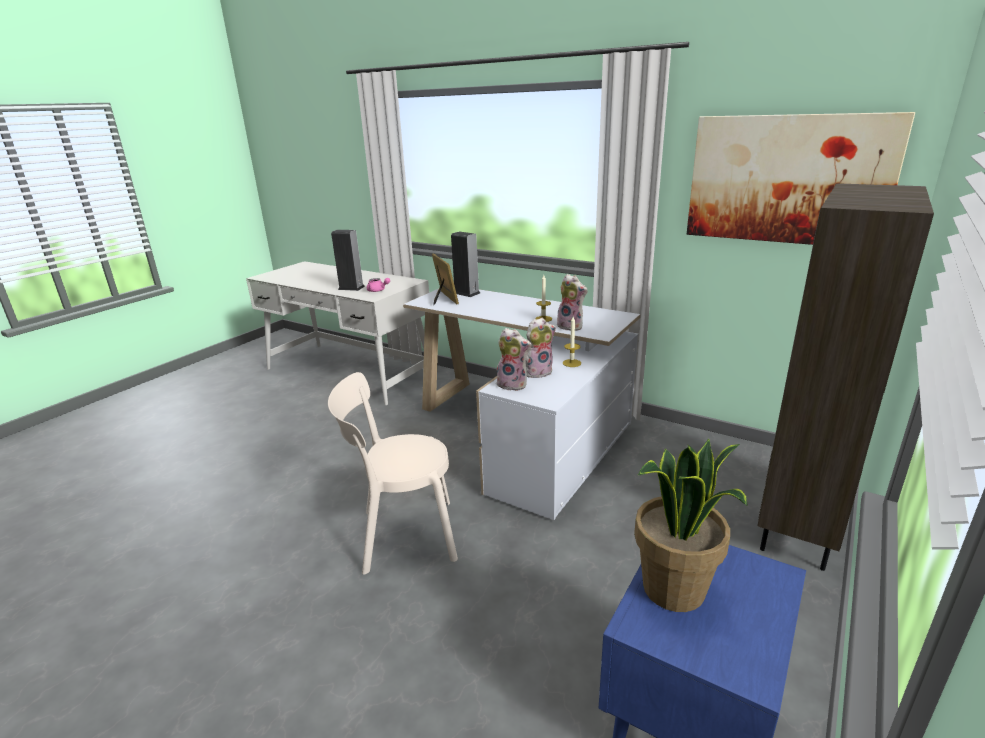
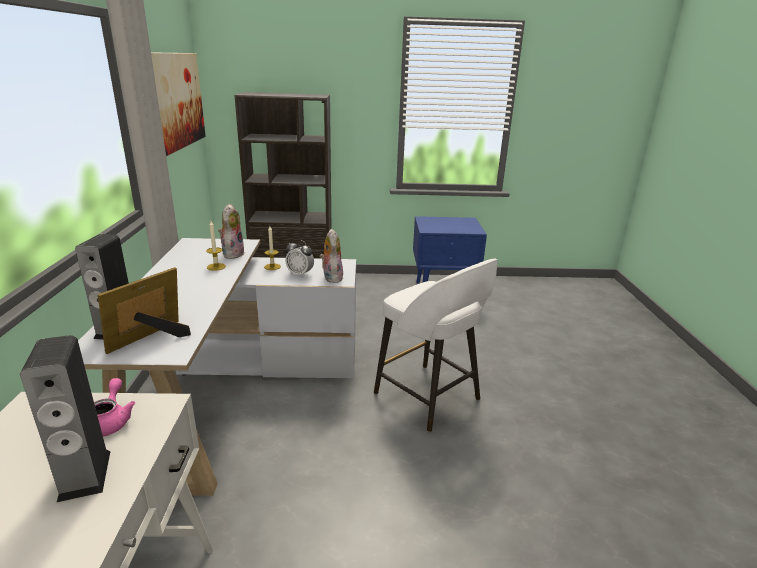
camera: 125 degrees left, 0 degrees up
(402, 535) = (429, 397): beige chair -> white stool
(538, 372) = (300, 274): plush toy -> alarm clock
(674, 590) = (453, 228): potted plant -> none

